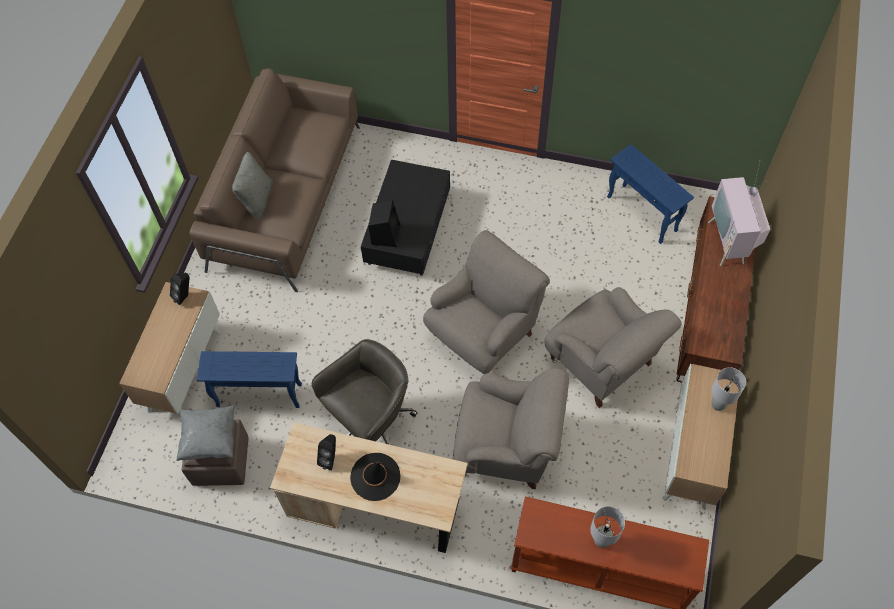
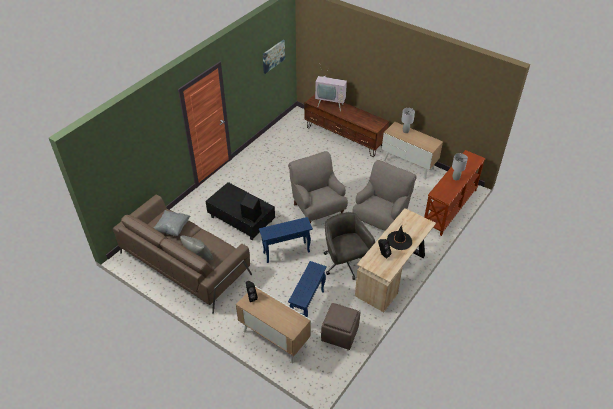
camera: 70 degrees left, 15 degrees down
(209, 439) = (340, 315): grey pillow -> grey pillow (172, 228)
(602, 364) = (353, 176): grey armchair -> none
(642, 213) = (284, 139): blue side table -> blue side table (286, 252)
(716, 75) = (273, 56): none -> picture

